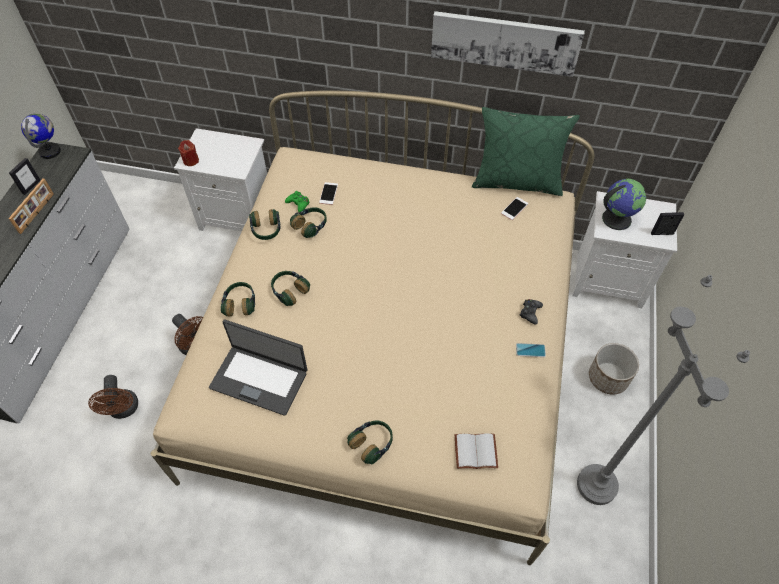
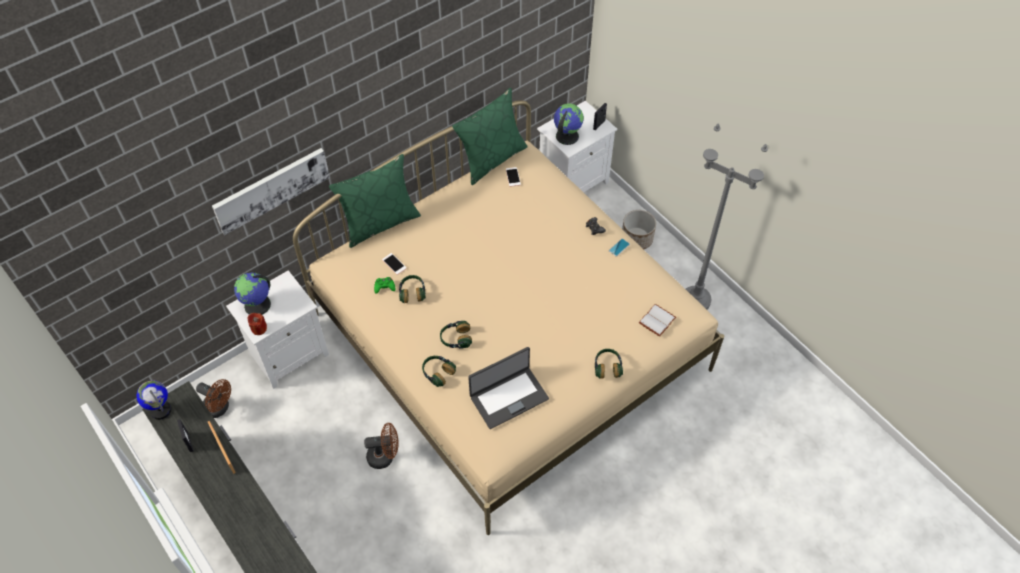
camera: 50 degrees left, 0 degrees up
(124, 410) = (395, 536): brown fan -> brown fan (220, 408)
(212, 145) = (257, 305): none -> globe
(266, 230) = (388, 320): headphones -> none
(363, 156) = (380, 223): none -> green pillow
(505, 42) = (453, 74): picture -> picture (271, 189)

